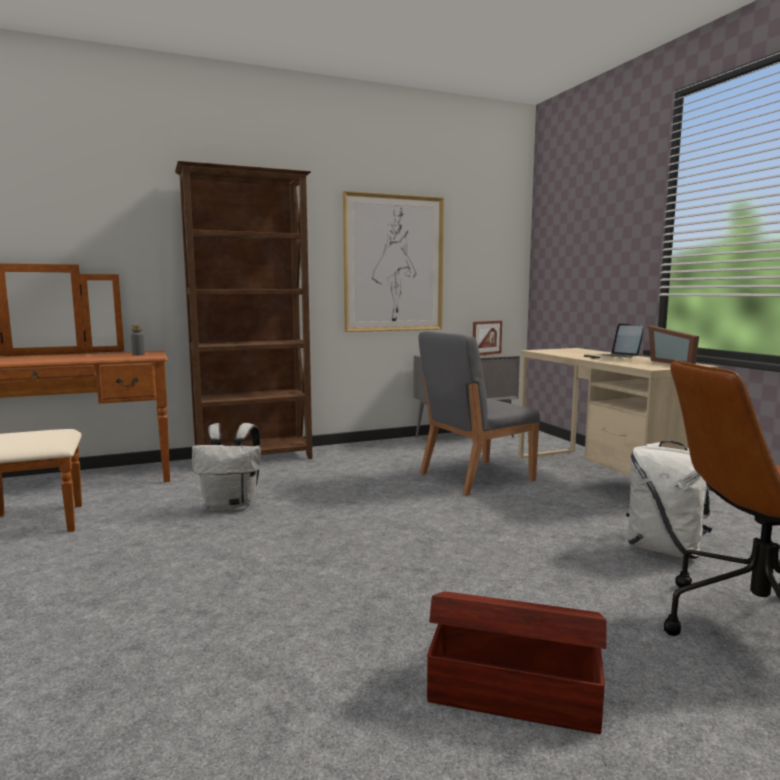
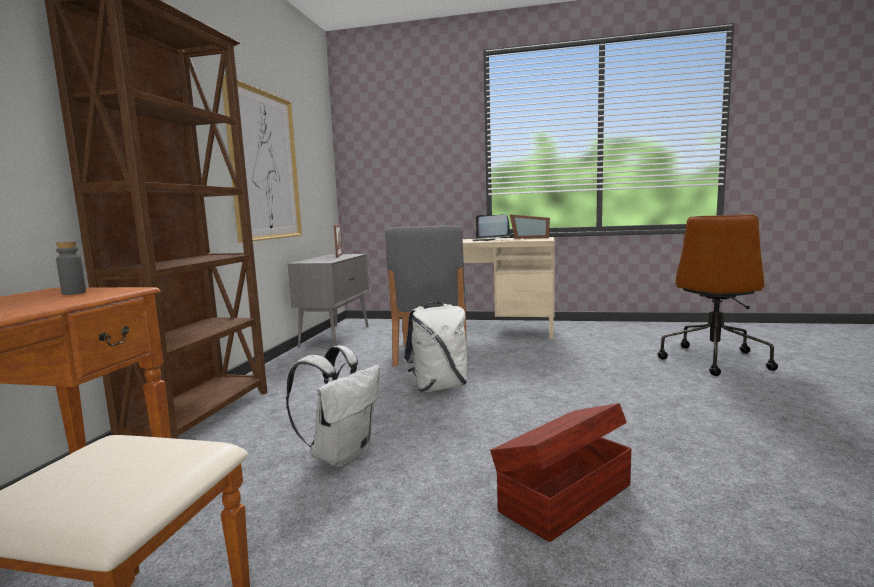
camera: 55 degrees left, 0 degrees up
(512, 690) = (772, 424): brown storage box -> brown storage box (563, 497)
(664, 549) = (611, 349): white backpack -> white backpack (438, 387)

